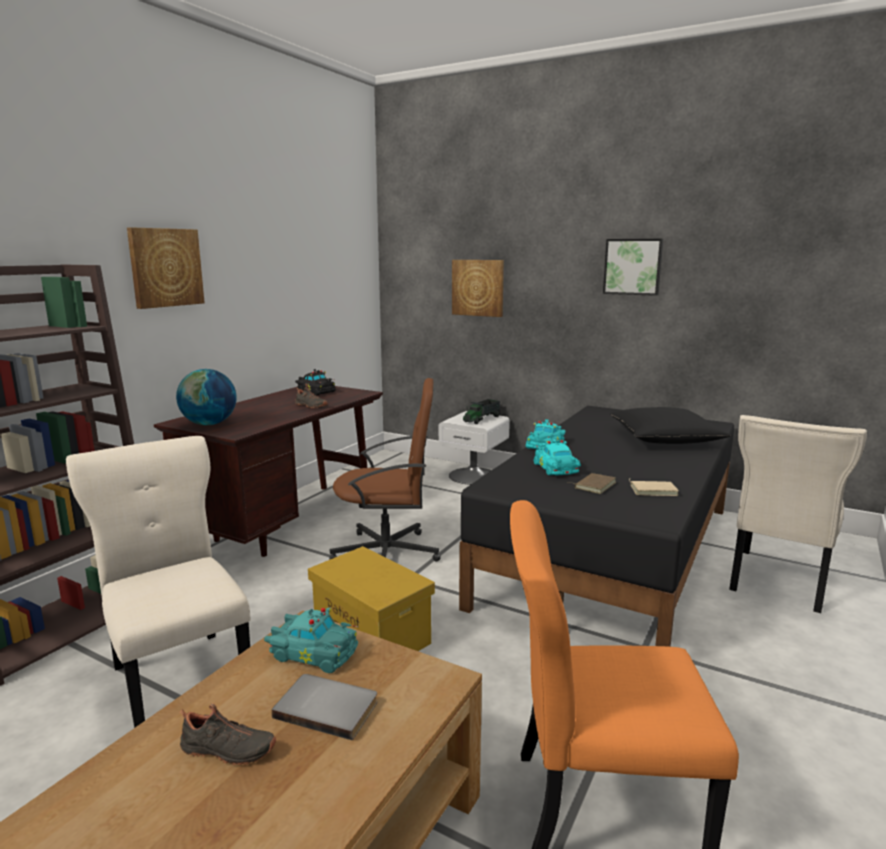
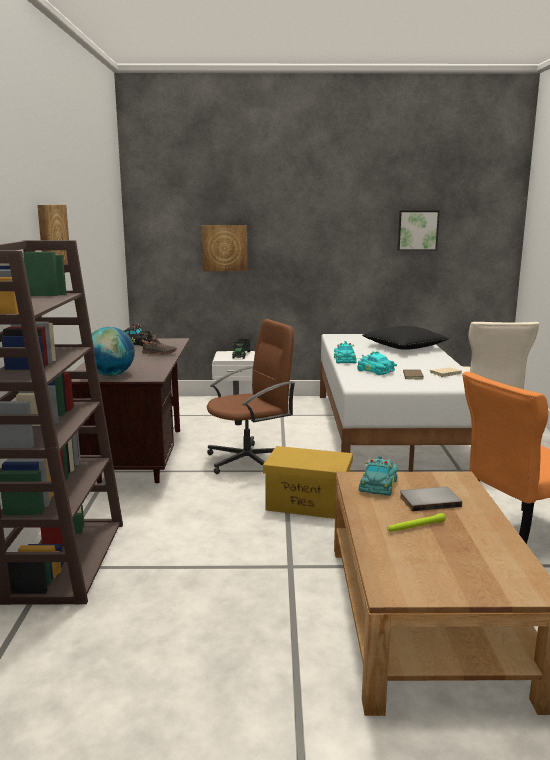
camera: 30 degrees left, 0 degrees up
(180, 677) = (218, 558): beige chair -> none
(227, 751) = (415, 527): black shoe -> green flashlight
(313, 652) = (379, 485): turquoise toy car -> turquoise toy car turned 120 degrees clockwise
(614, 553) = (388, 430): black bed -> white bed
(633, 266) = (349, 229): picture -> picture (417, 230)

